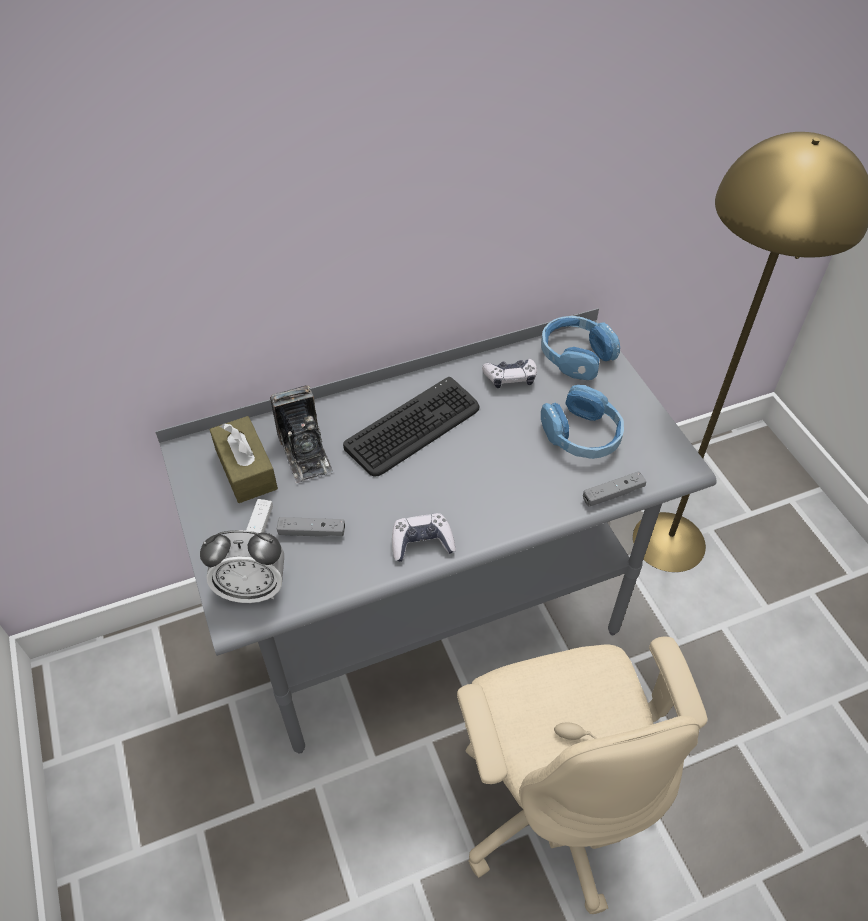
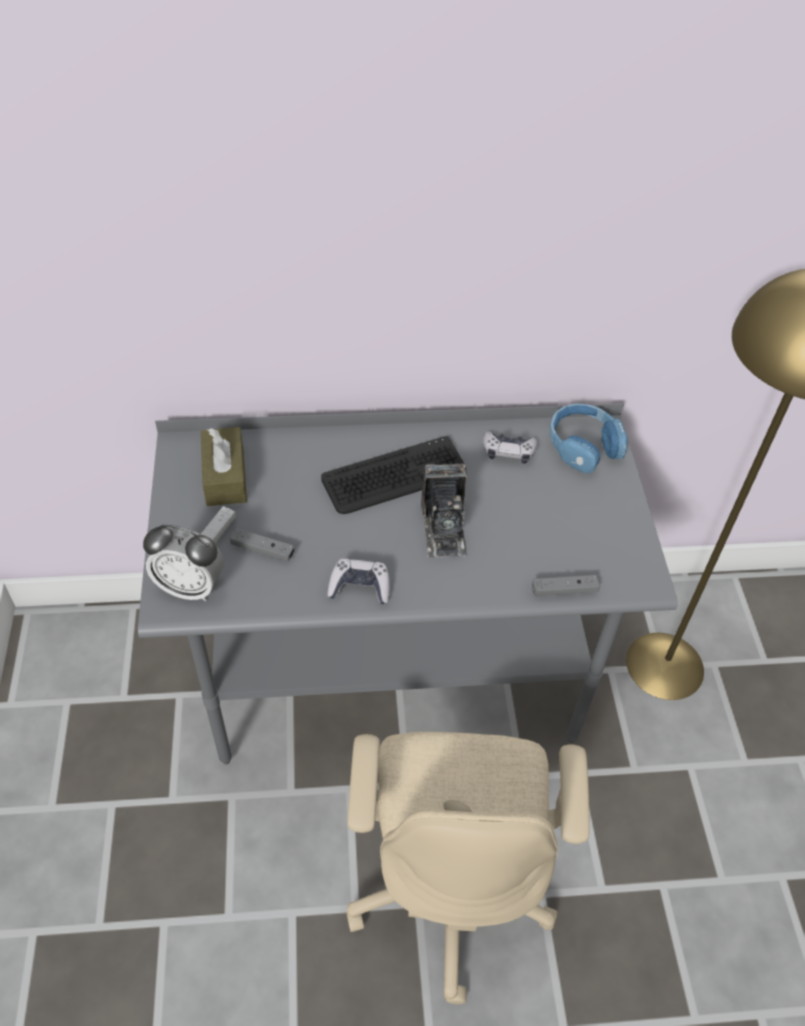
camera: 15 degrees right, 0 degrees up
(305, 452) = (284, 474): camera -> camera (444, 528)
(581, 435) = (556, 525): blue headphones -> none

